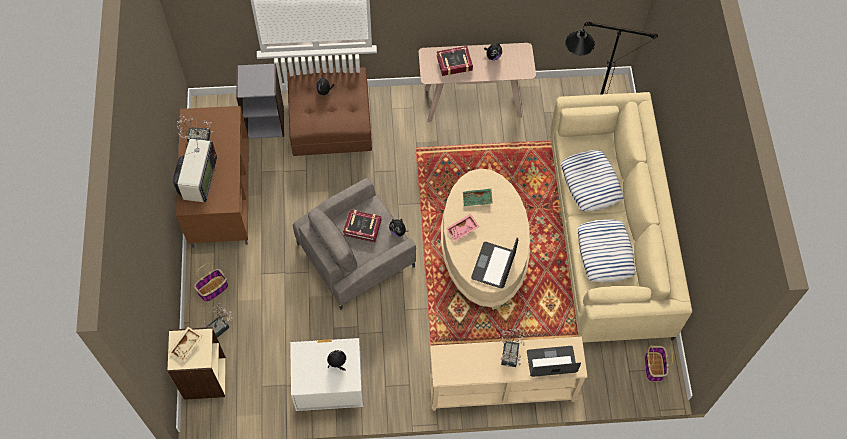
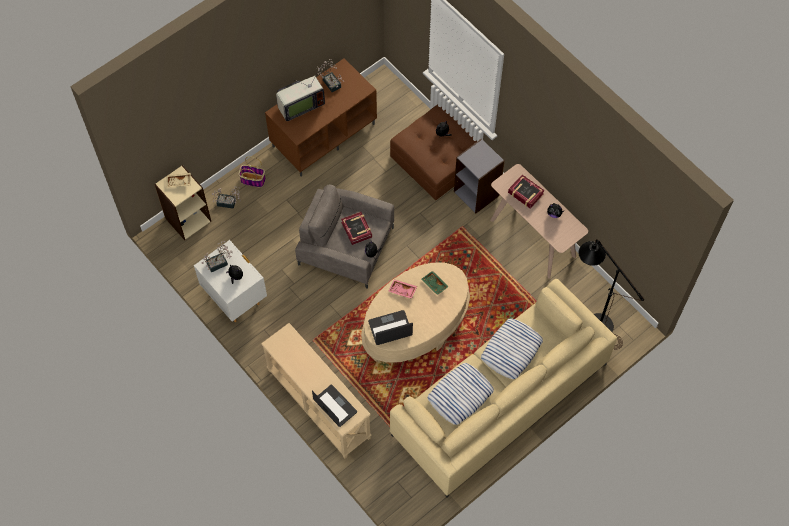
camera: 55 degrees right, 0 degrees up
(265, 121) = (402, 121): grey bookcase -> grey bookcase (477, 193)
(510, 352) = (322, 375): potted plant -> potted plant (219, 263)
(654, 367) = (413, 497): basket -> none

